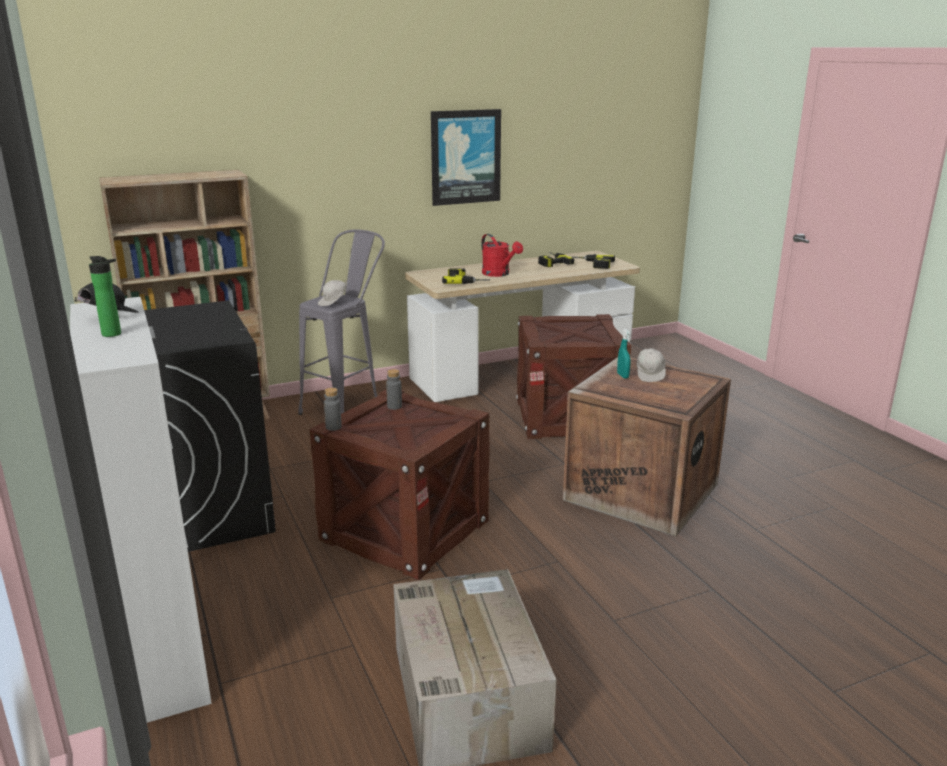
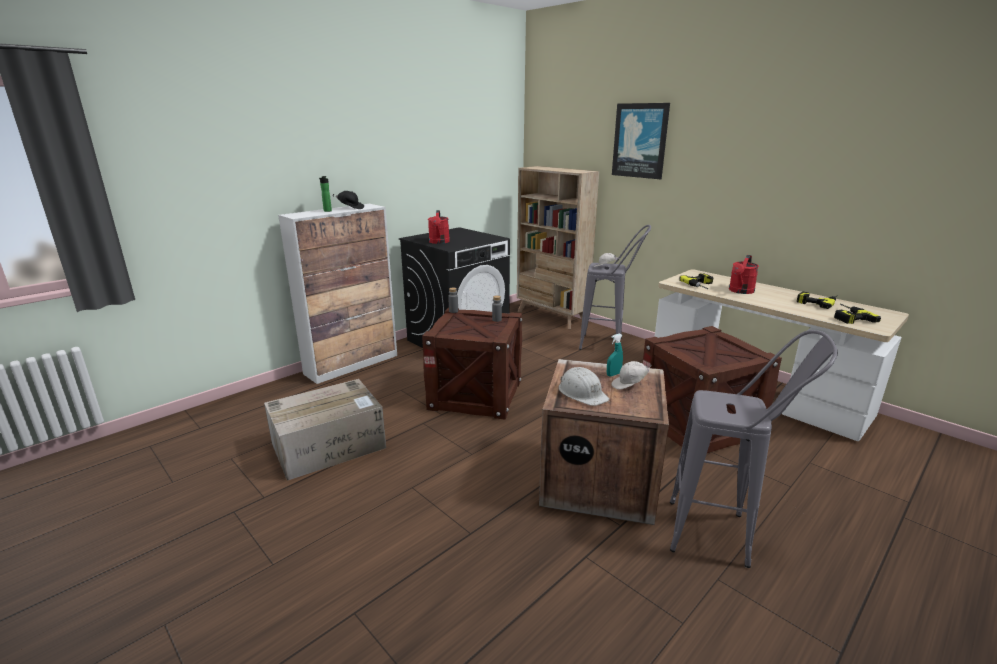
camera: 70 degrees right, 0 degrees up
(180, 340) = (439, 242): none -> red watering can
(465, 157) = (766, 186): picture -> picture (640, 141)
(659, 397) = (582, 393): none -> white hard hat
(736, 459) = (723, 536): none -> grey stool

